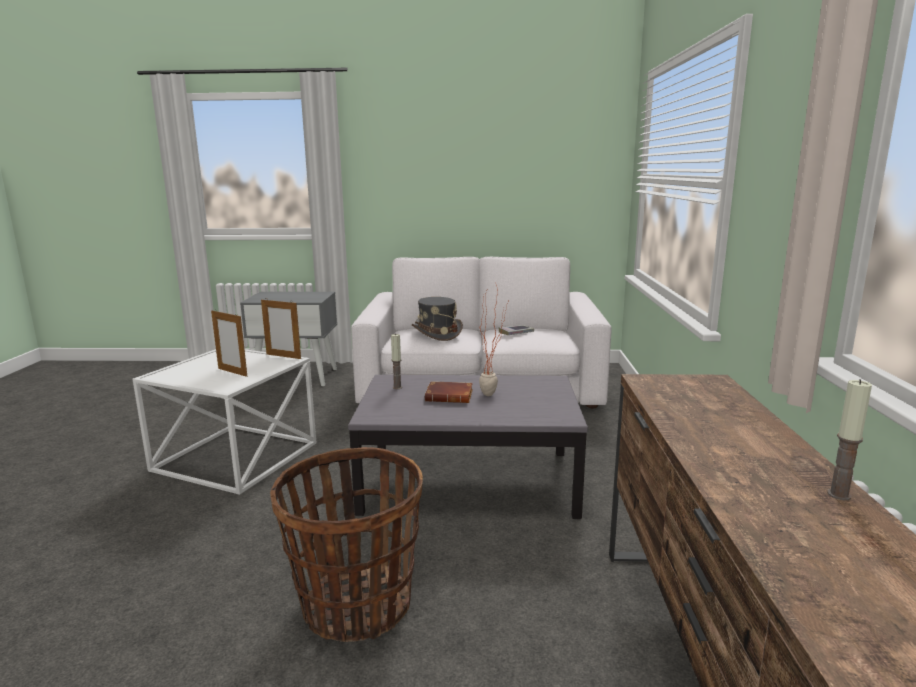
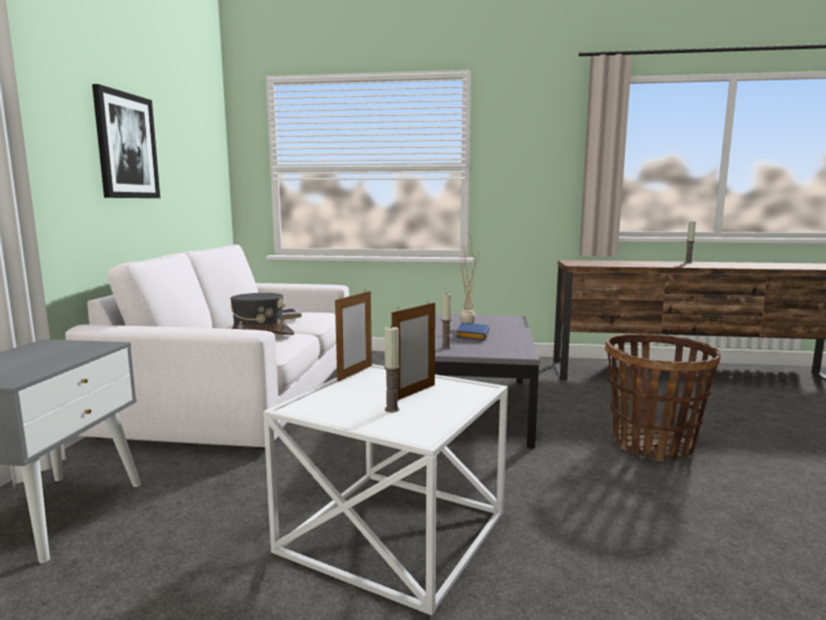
camera: 85 degrees left, 5 degrees down
(205, 369) = (392, 409): none -> candle
(450, 396) = (471, 335): brown book -> blue book
(459, 171) = (126, 146): none -> picture

